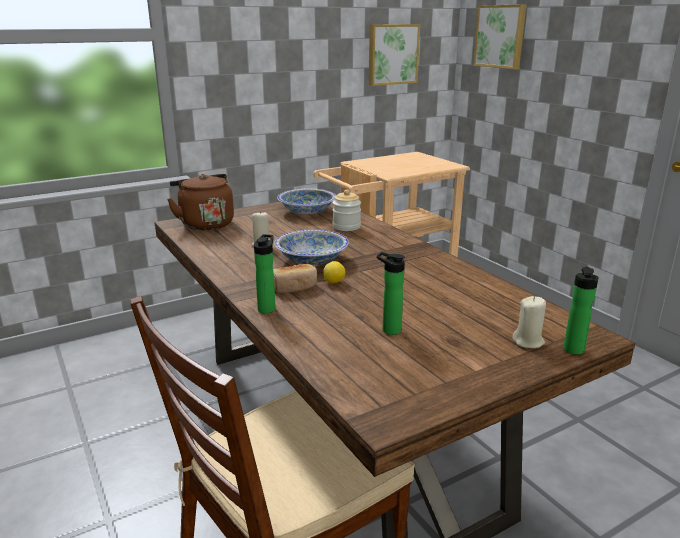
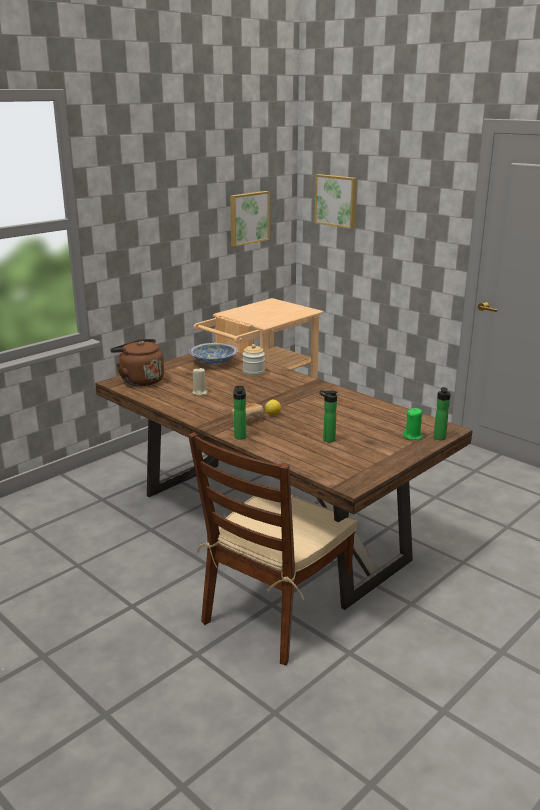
camera: 15 degrees left, 0 degrees up
(311, 260) = (246, 400): bowl -> none
(528, 341) = (412, 436): beige candle -> green candle

